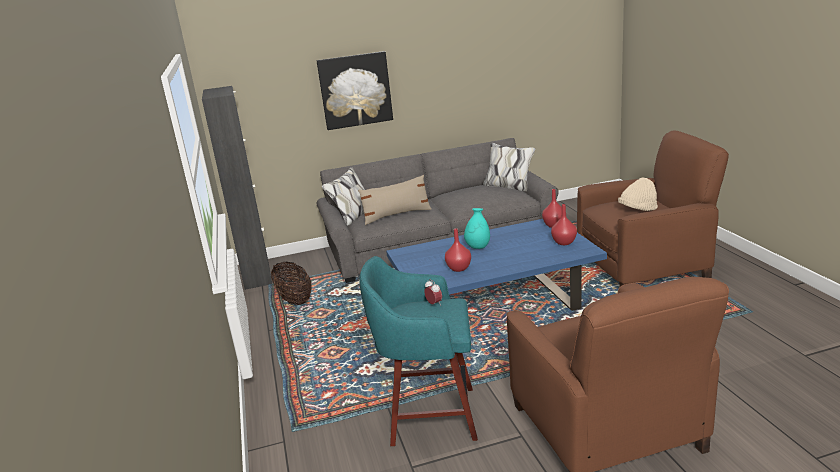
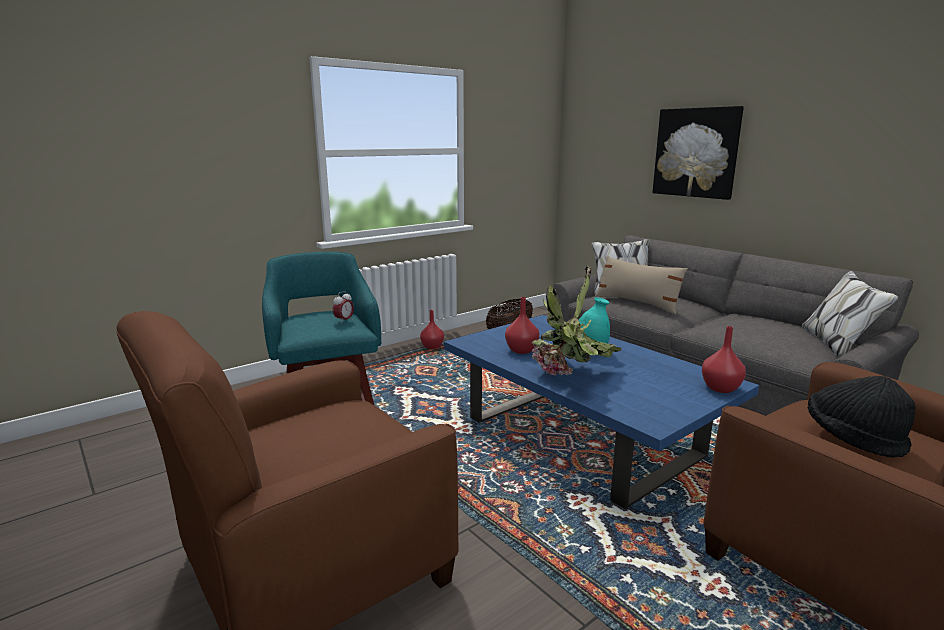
camera: 65 degrees right, 5 degrees down
(257, 274) = (542, 313): black cabinet -> none
(513, 259) = (571, 375): none -> potted plant
(564, 243) = (662, 402): red vase -> red vase (431, 347)
(637, 210) = (852, 438): beige hat -> black hat

